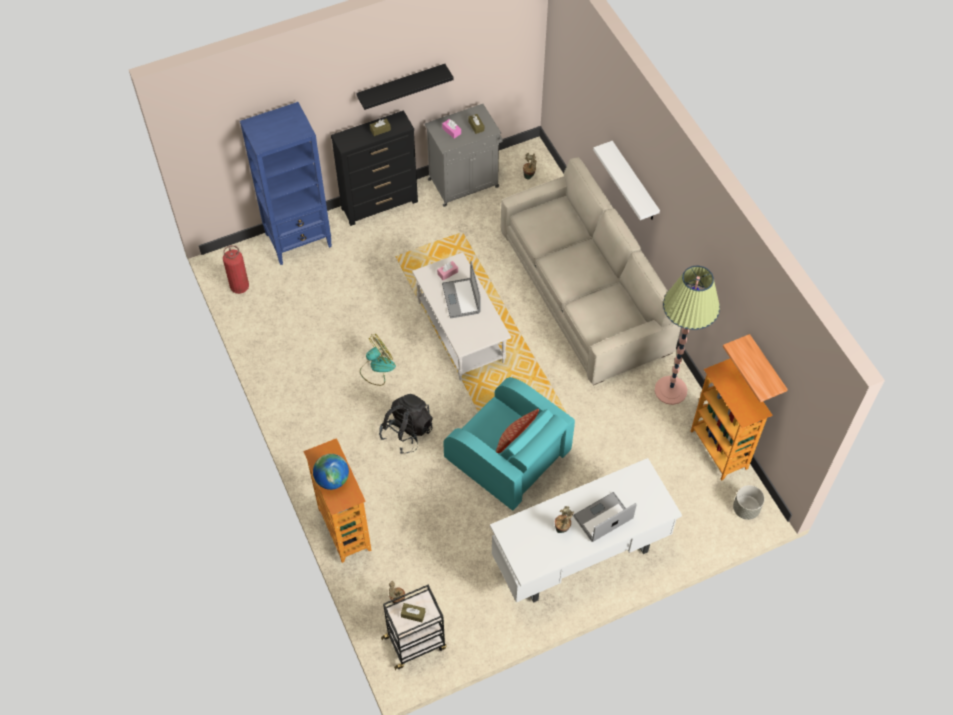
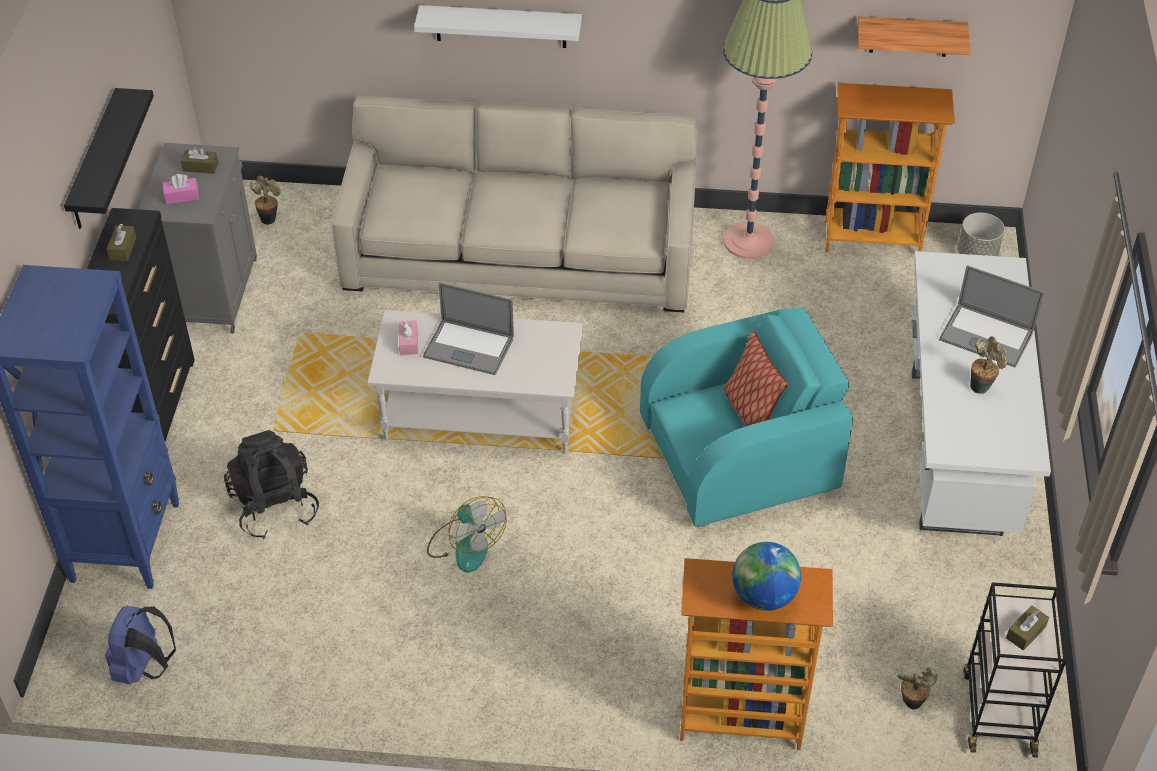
camera: 60 degrees left, 10 degrees down
(239, 287) = (145, 667): fire extinguisher -> blue backpack
(377, 368) = (465, 545): fan -> fan turned 150 degrees clockwise
(407, 432) = (612, 558): black backpack -> black backpack (274, 506)
(603, 517) = (986, 336): laptop -> laptop turned 60 degrees counterclockwise

